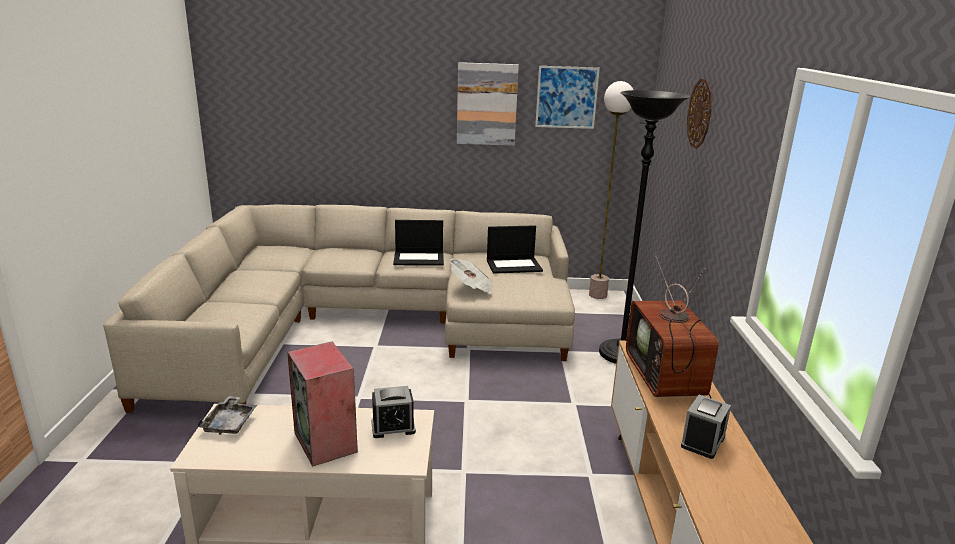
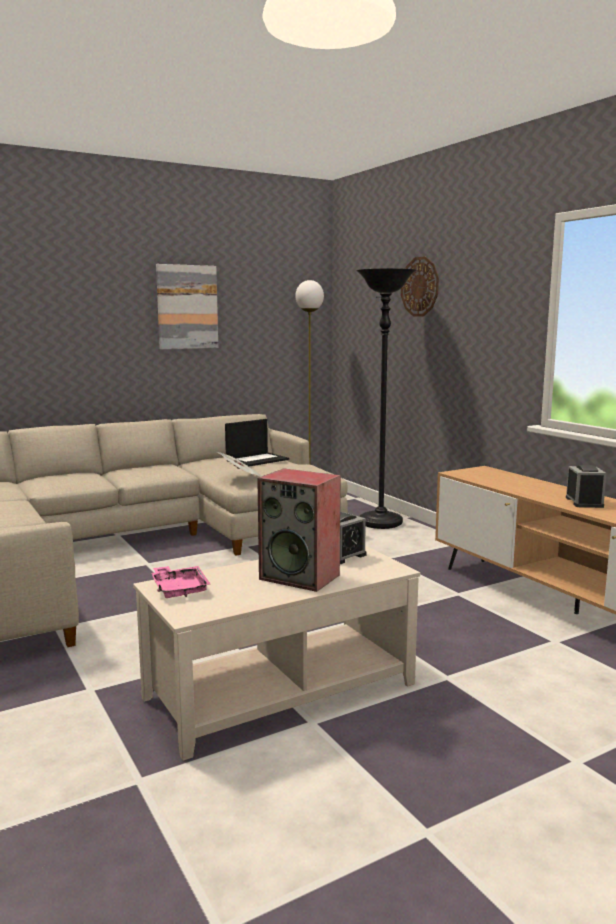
camera: 30 degrees left, 10 degrees down
(230, 423) = (179, 589): grey tray -> pink tray
(419, 258) = (155, 469): laptop -> none
(566, 97) = (260, 298): picture -> none
(668, 380) = (508, 482): television -> none

